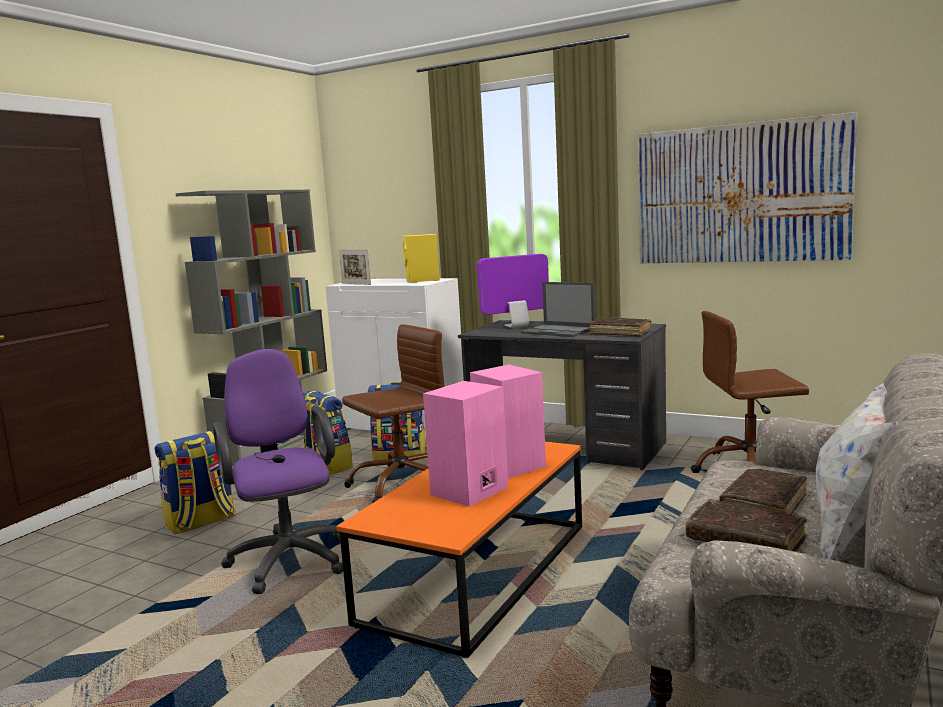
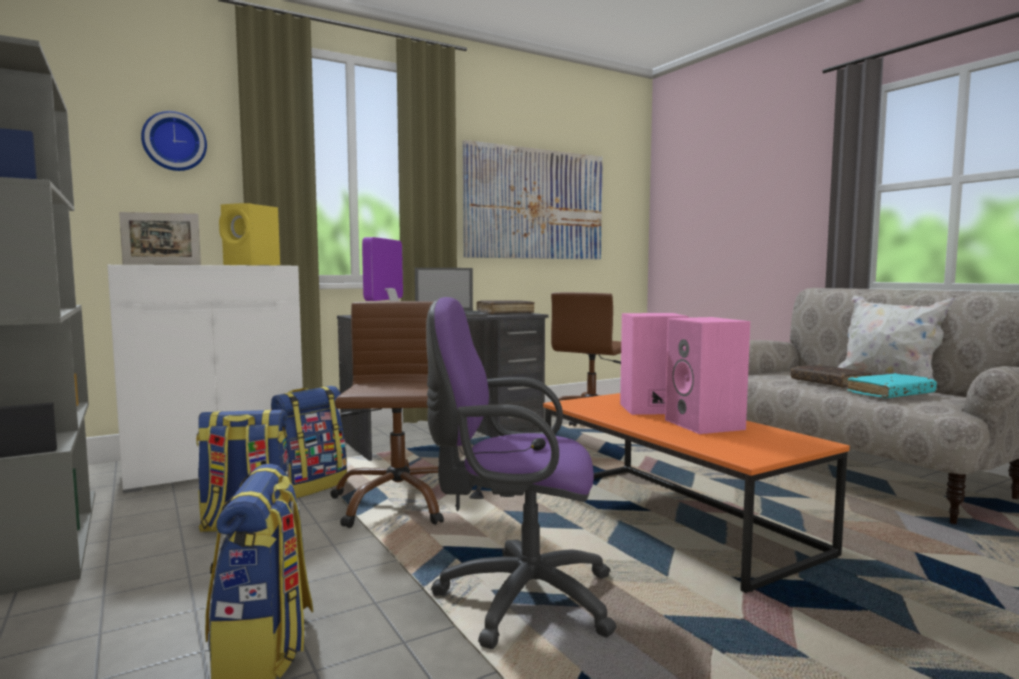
camera: 60 degrees left, 5 degrees down
(405, 184) = (174, 142): none -> wall clock
(745, 540) = (890, 394): brown book -> turquoise book

